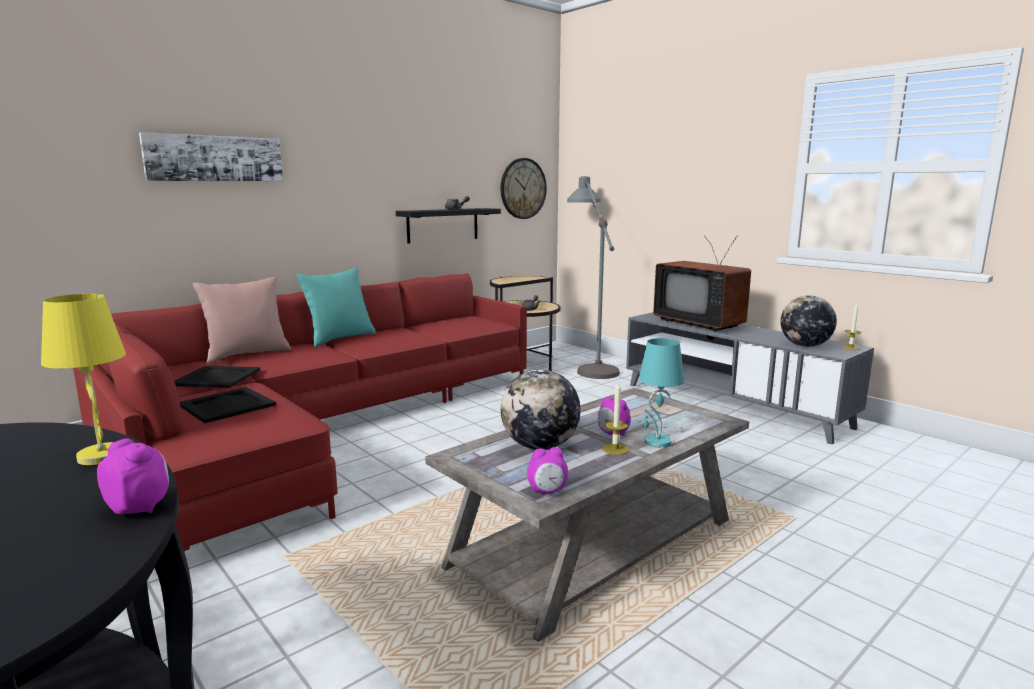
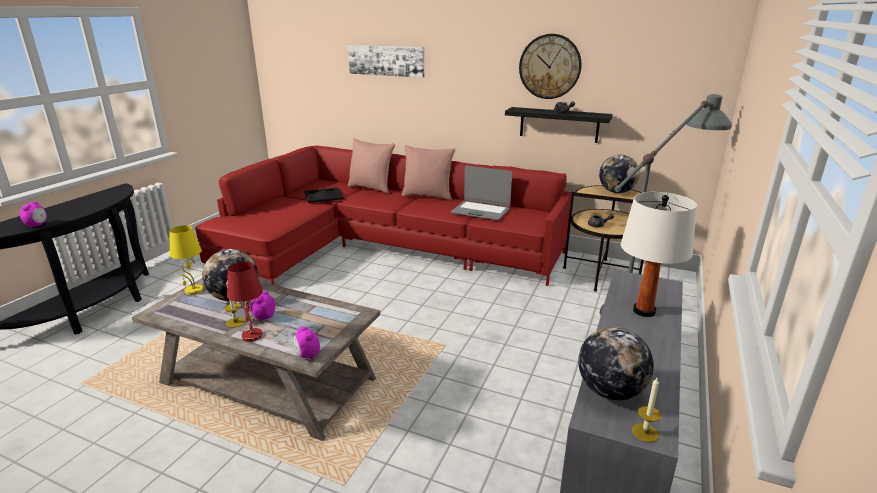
camera: 65 degrees right, 10 degrees up
(103, 456) = (90, 207): yellow table lamp -> yellow table lamp (194, 291)
(226, 405) = (279, 210): black tray -> none
(340, 339) = (428, 196): turquoise pillow -> pink pillow
(430, 330) = (480, 211): none -> laptop
(517, 278) = (616, 192): none -> globe
(523, 188) = (671, 98): wall clock -> wall clock (550, 66)
(547, 492) = (166, 312): alarm clock -> alarm clock (307, 355)
(657, 442) = (251, 335): turquoise table lamp -> red table lamp
(701, 323) = (644, 311): television -> white table lamp

